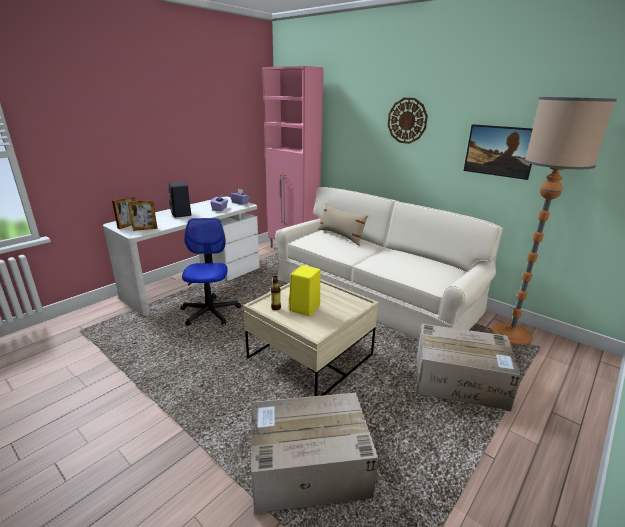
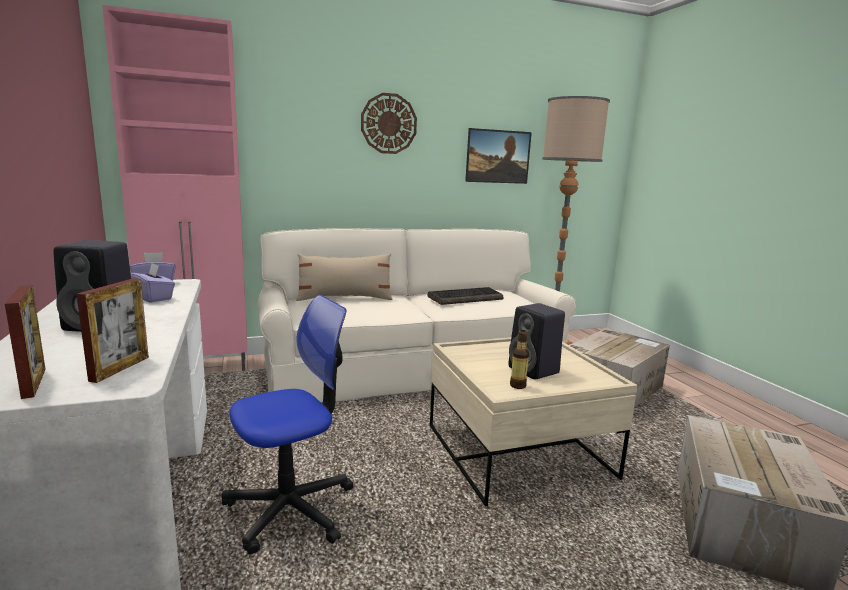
camera: 60 degrees left, 10 degrees down
(210, 312) = (290, 509): office chair -> office chair turned 120 degrees clockwise
(304, 309) = (535, 371): yellow speaker -> black speaker
(402, 261) = (465, 298): none -> keyboard

